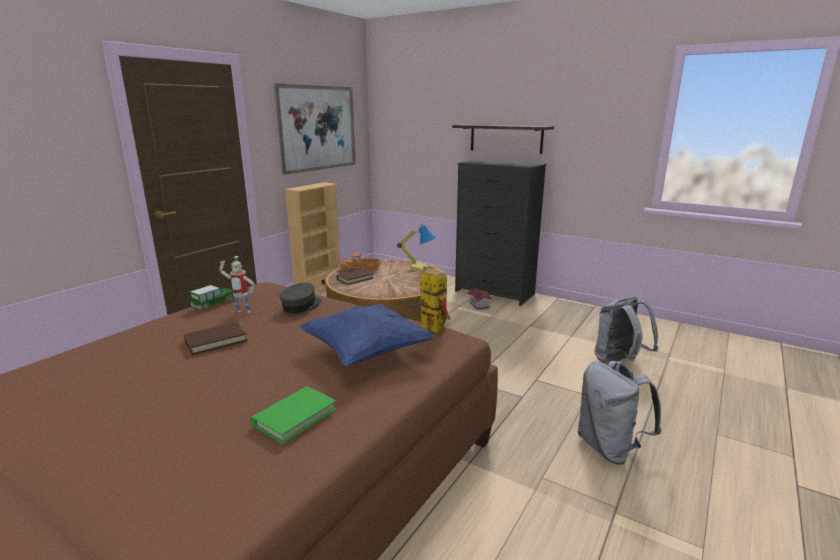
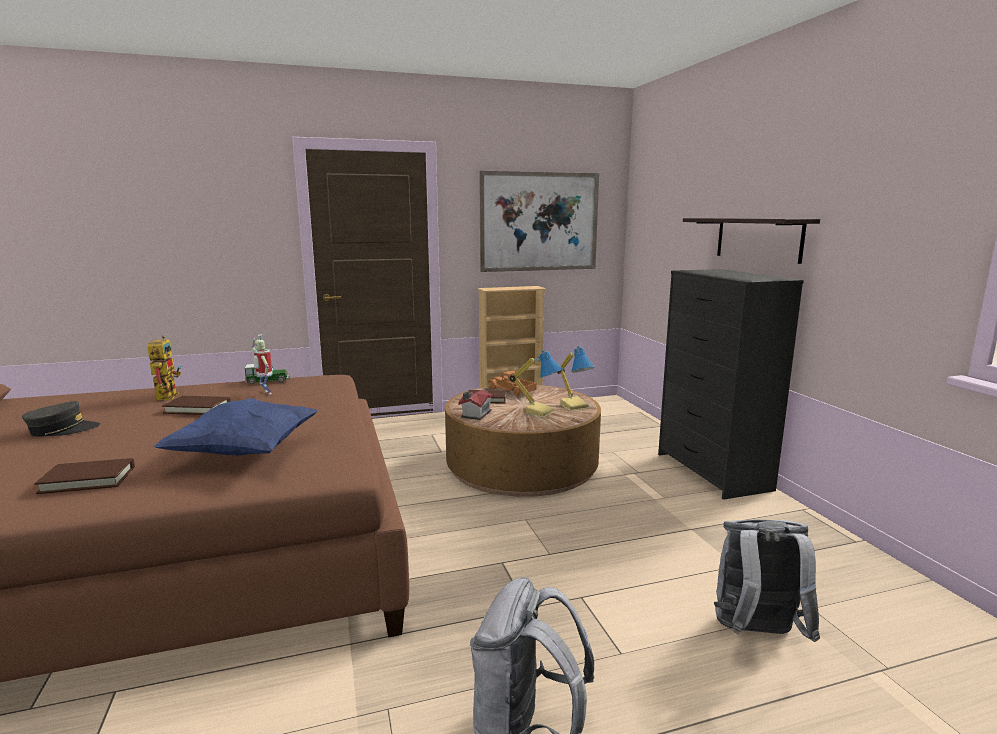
camera: 40 degrees right, 5 degrees down
(295, 417) = (88, 480): green book -> brown book
(301, 306) = (310, 400): grey cap -> grey cap (62, 430)
(407, 278) = (539, 412): none -> table lamp
(427, 327) = (349, 451): toy robot -> toy robot (167, 395)
(478, 305) = (661, 480): toy house -> toy house (475, 414)

